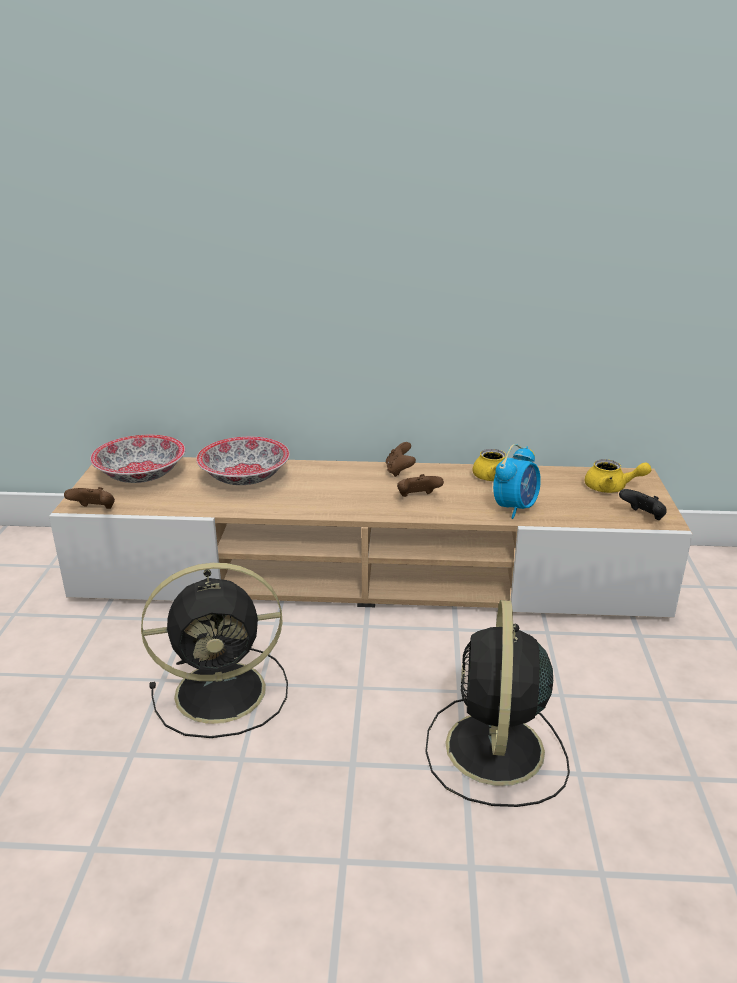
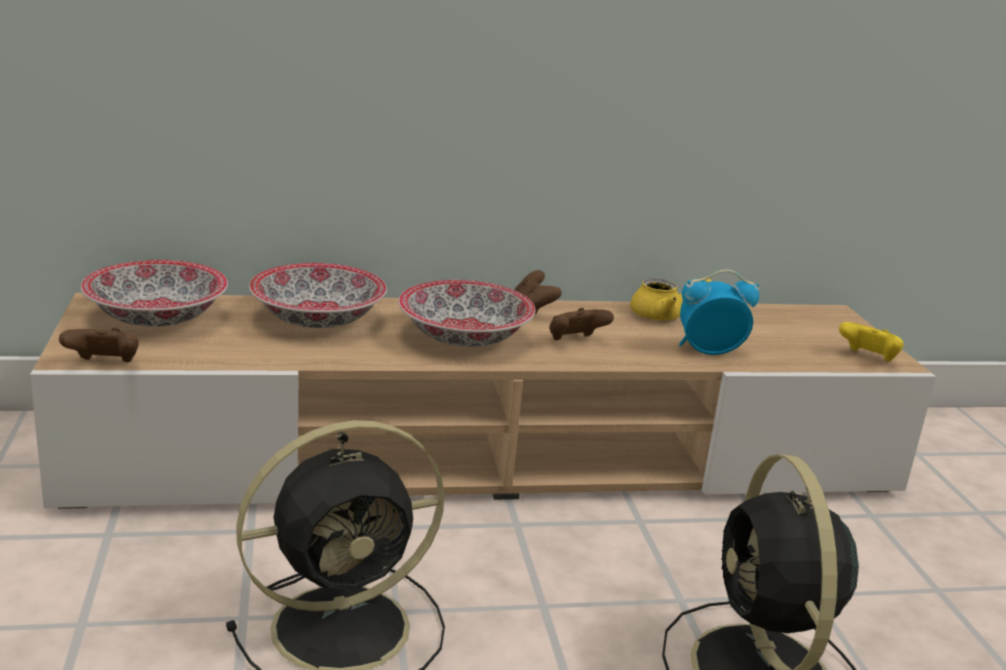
camera: 15 degrees left, 5 degrees down
(339, 494) = (465, 338): none -> bowl
(515, 508) = (708, 351): alarm clock -> alarm clock turned 120 degrees counterclockwise
(611, 488) = (810, 327): yellow teapot -> none
(642, 517) = (868, 358): black game controller -> yellow game controller

